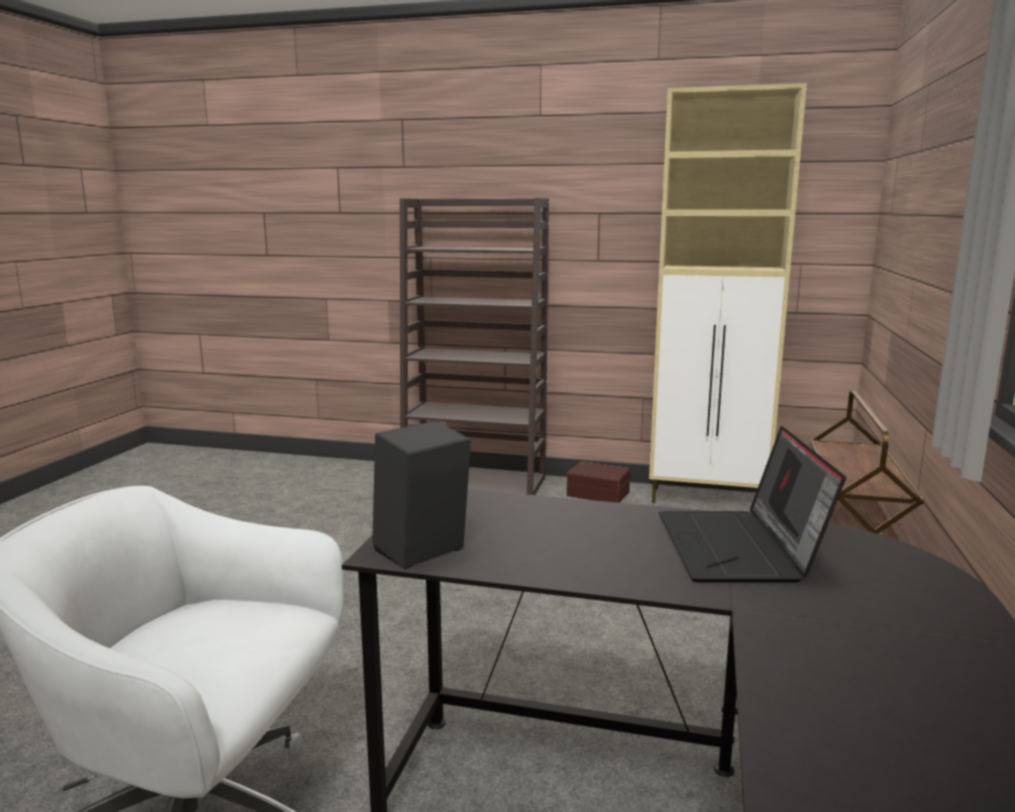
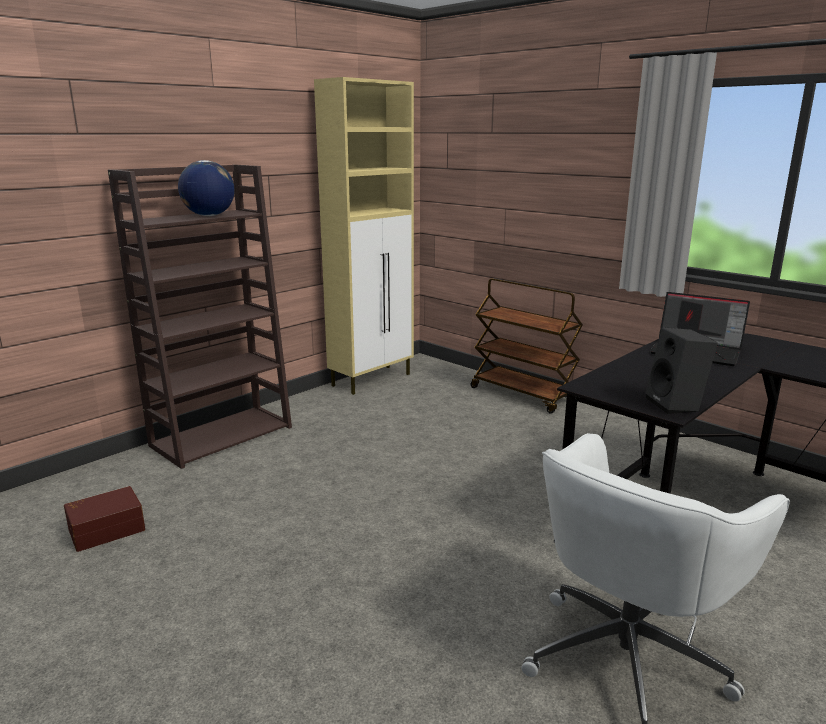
camera: 60 degrees left, 5 degrees up
(486, 248) = (209, 216): none -> globe
(598, 493) = (313, 403): brown storage box -> brown storage box (106, 529)

